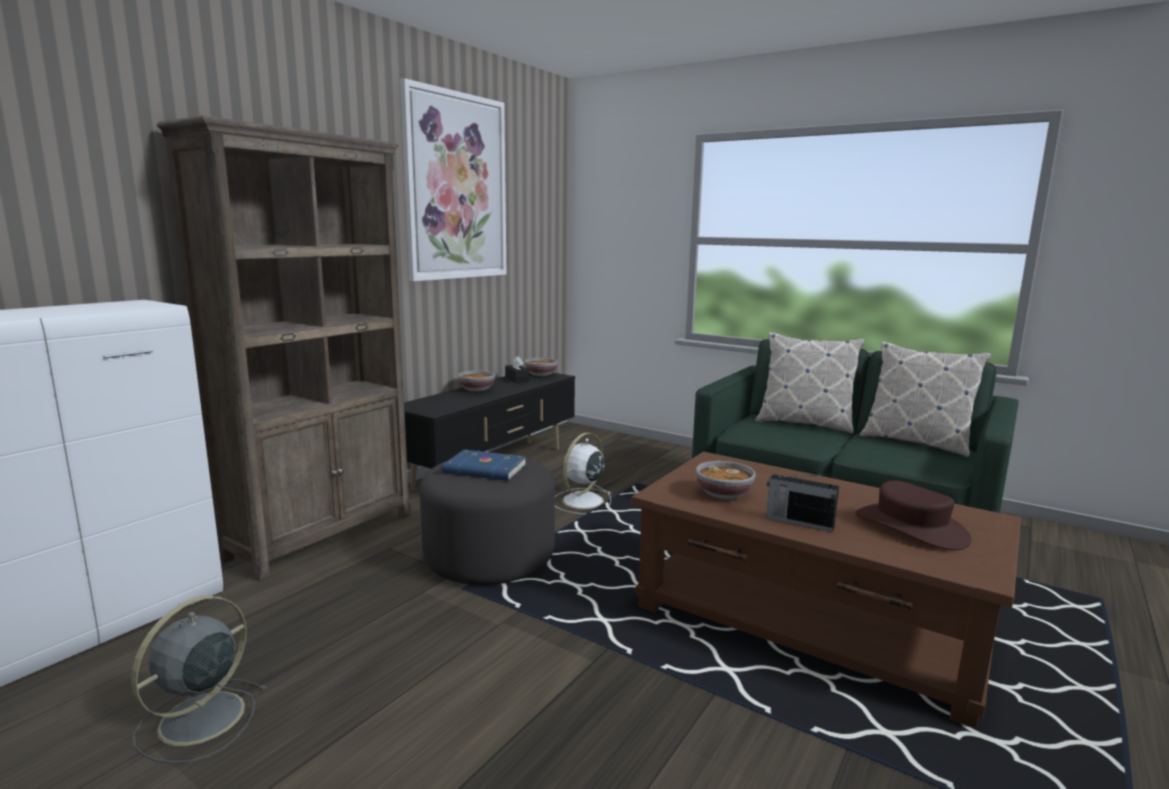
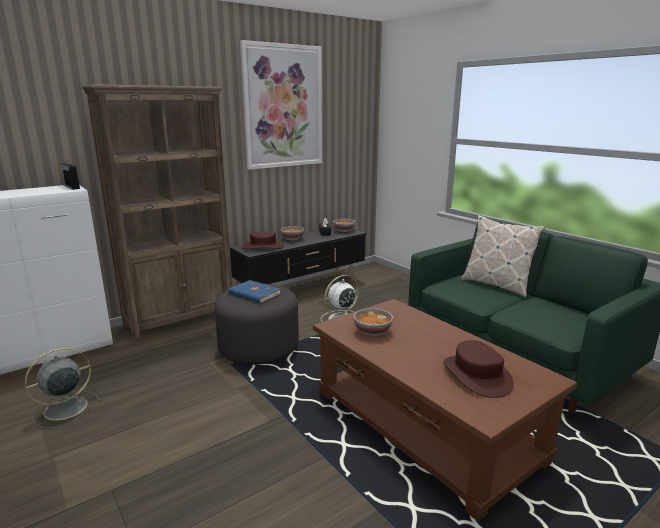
camera: 20 degrees right, 5 degrees up
(443, 403) = (263, 247): none -> brown hat
(798, 522) = (400, 358): radio -> radio (71, 187)
(916, 442) = (570, 310): pillow -> none

